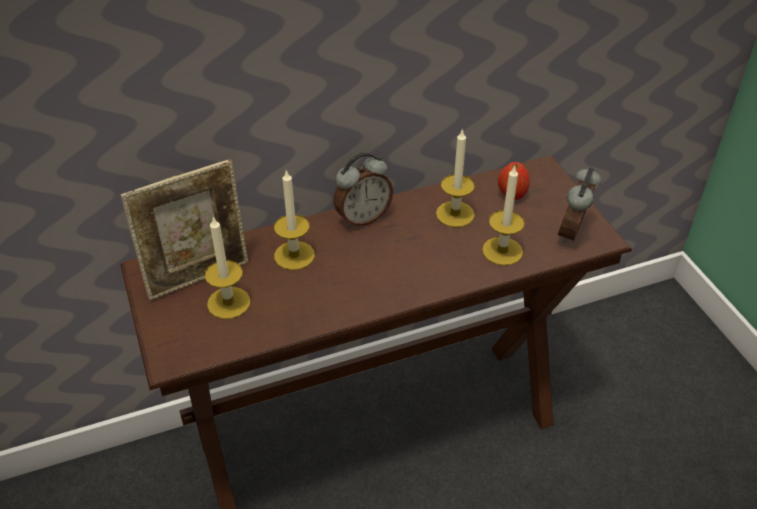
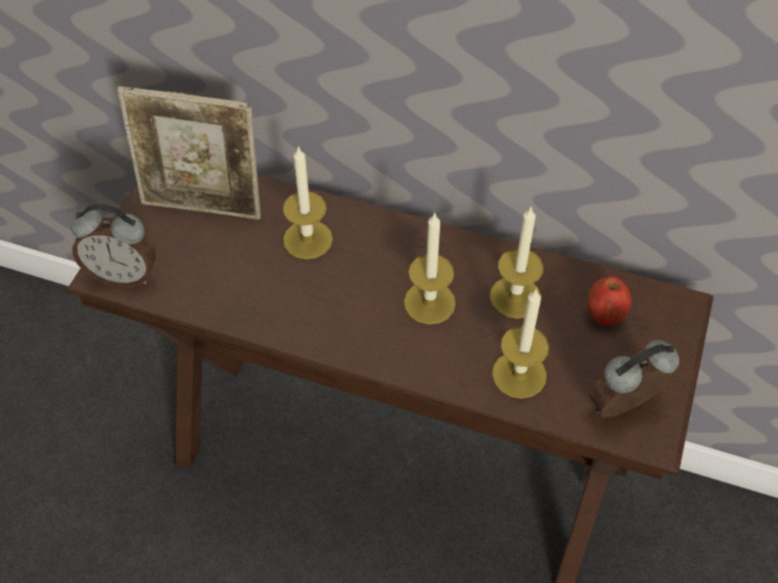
camera: 40 degrees right, 10 degrees up
(228, 303) = (202, 251): candle -> candle (429, 302)
(362, 218) = (415, 239): alarm clock -> alarm clock (124, 275)

